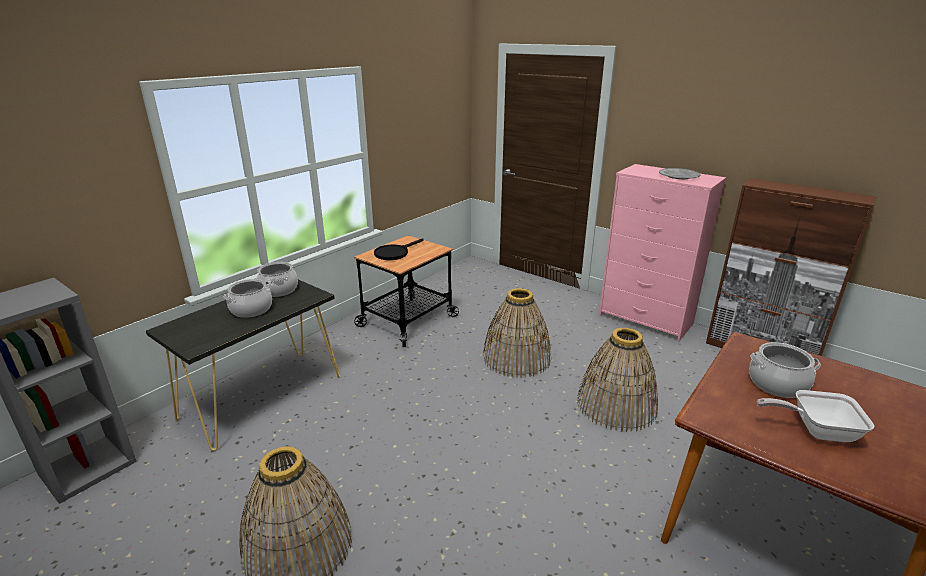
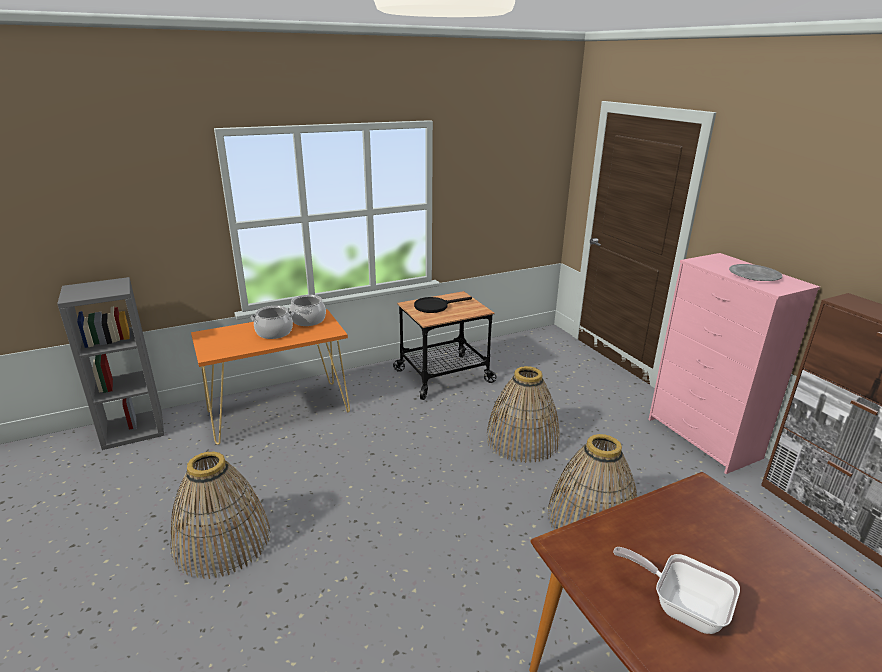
camera: 25 degrees right, 0 degrees up
(263, 396) = (280, 411): black console table -> orange console table
(777, 384) = (690, 543): cooking pot -> none

